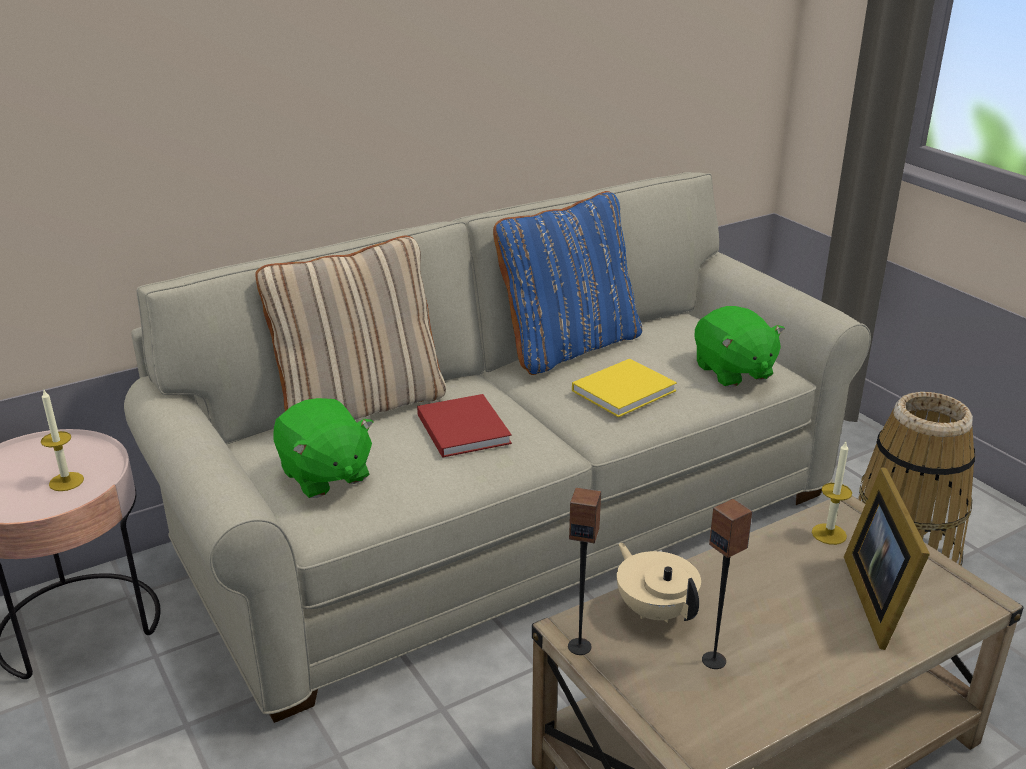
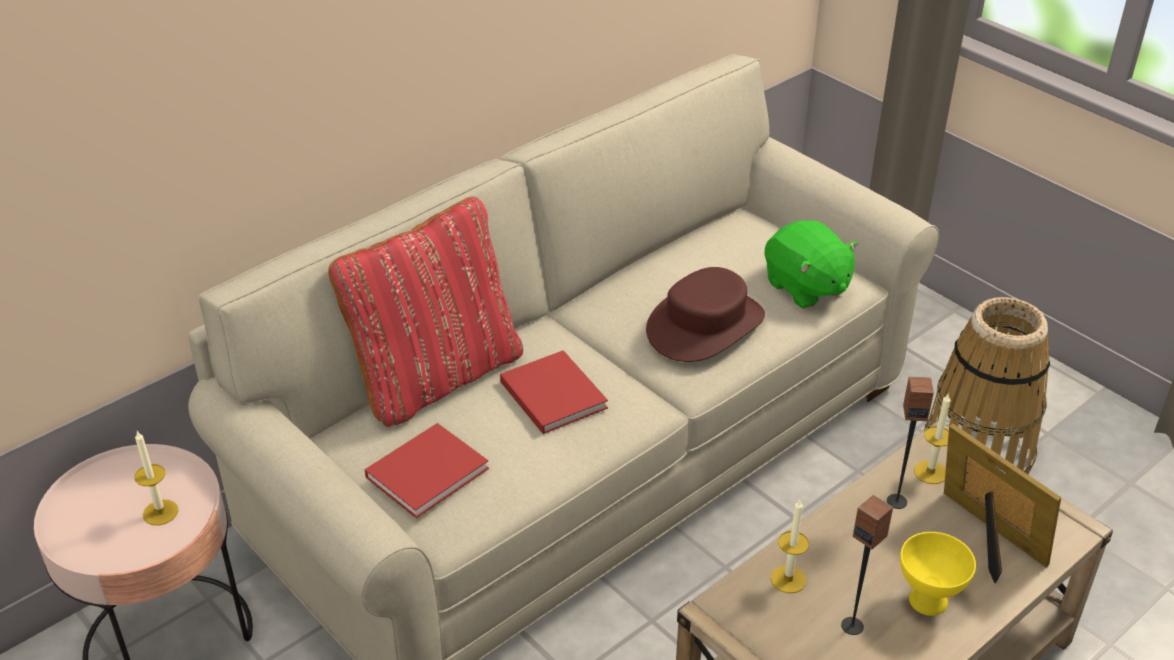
camera: 10 degrees left, 10 degrees up
(324, 475) = (430, 471): green plush toy -> red book
(360, 405) = (436, 376): beige pillow -> red pillow
(569, 346) = (631, 272): blue pillow -> none
(579, 646) = (728, 628): speaker -> speaker (897, 501)
(626, 390) = (705, 325): yellow book -> brown hat
(655, 610) = (788, 579): beige teapot -> candle
(803, 648) = (929, 602): none -> yellow bowl
(880, 598) = (987, 538): picture frame -> picture frame turned 150 degrees clockwise

